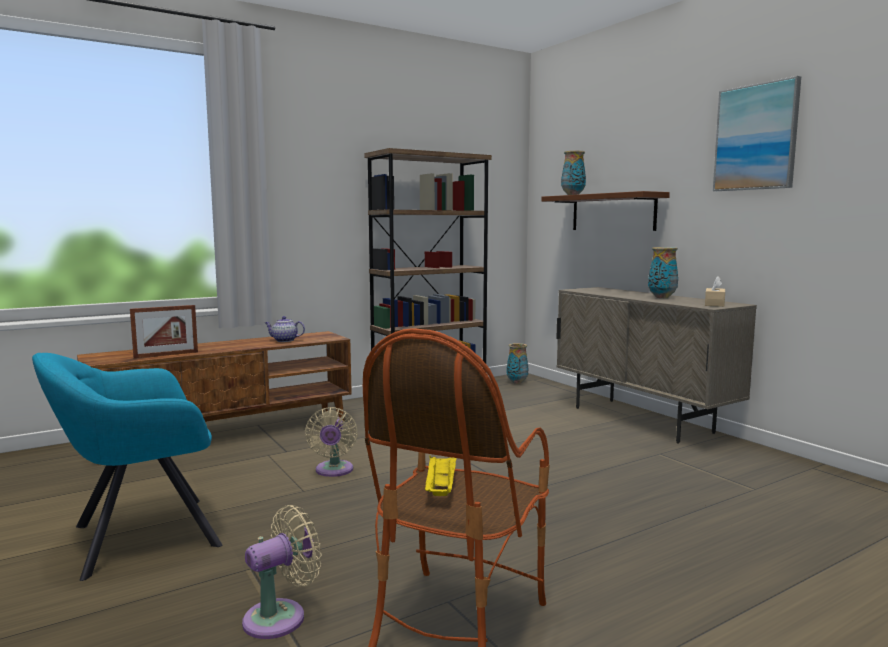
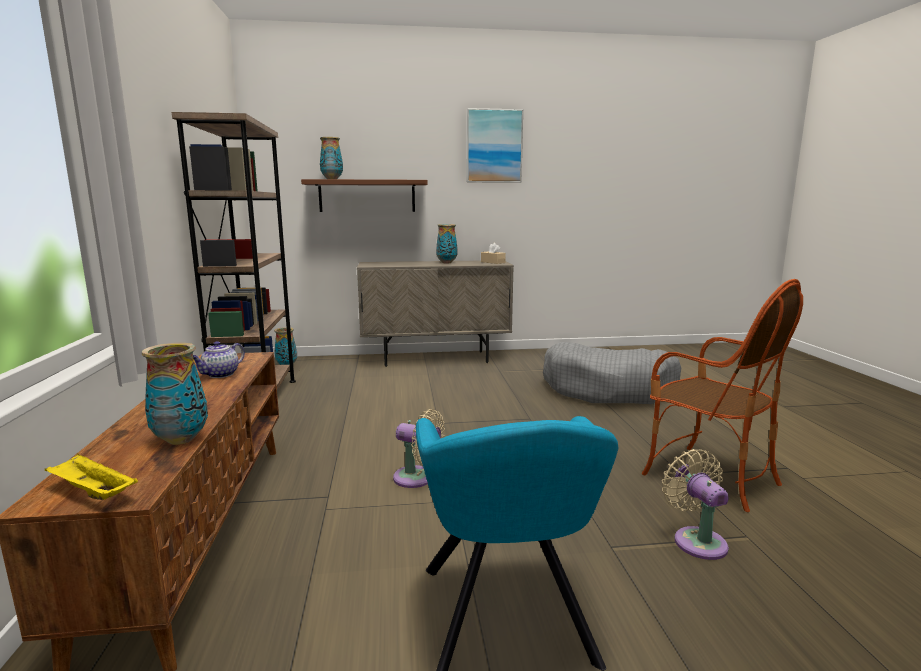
camera: 65 degrees left, 5 degrees up
(166, 355) = (180, 439): picture frame -> vase
(440, 488) = (695, 397): yellow tray -> yellow tray (92, 492)
(709, 525) = (608, 389): none -> grey dog bed

